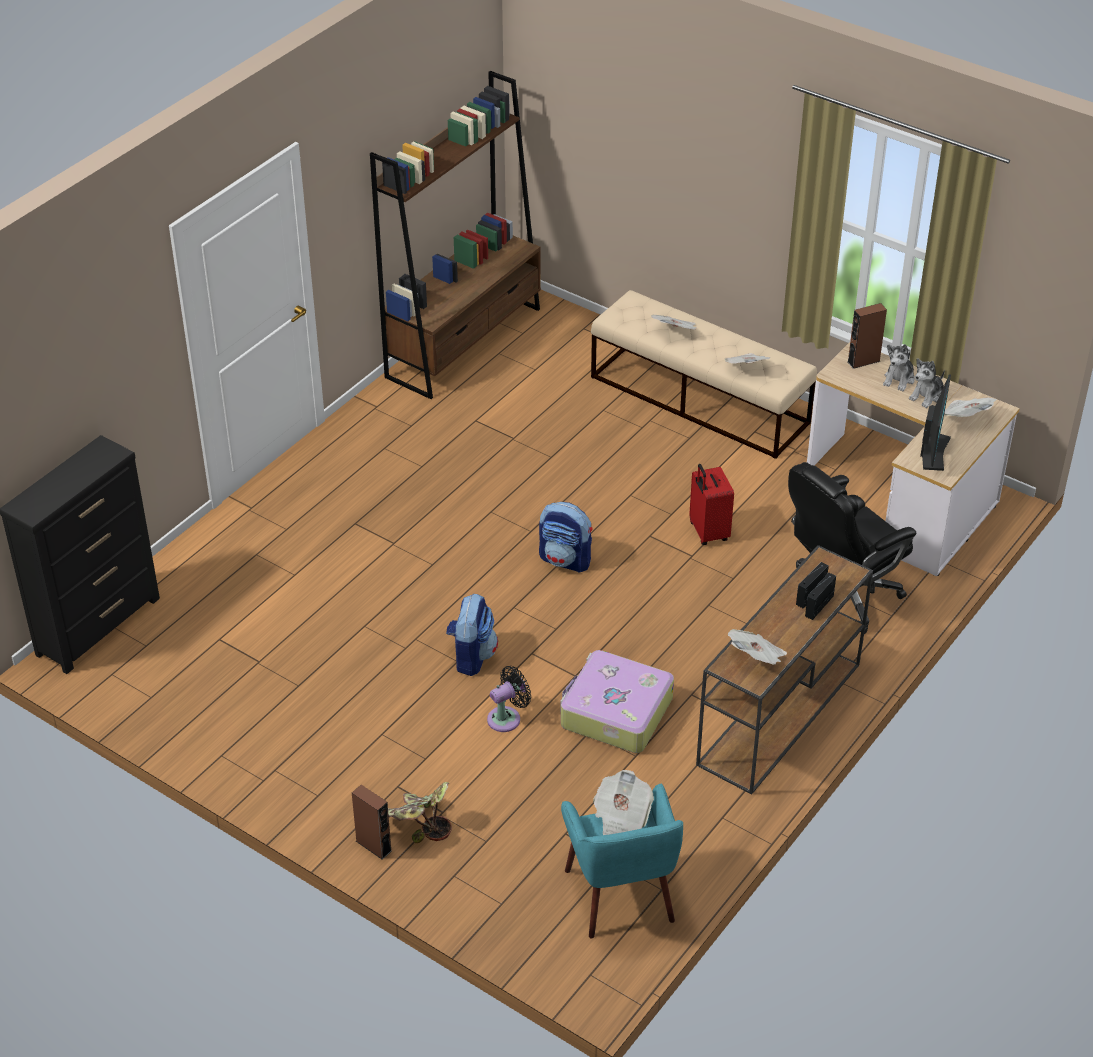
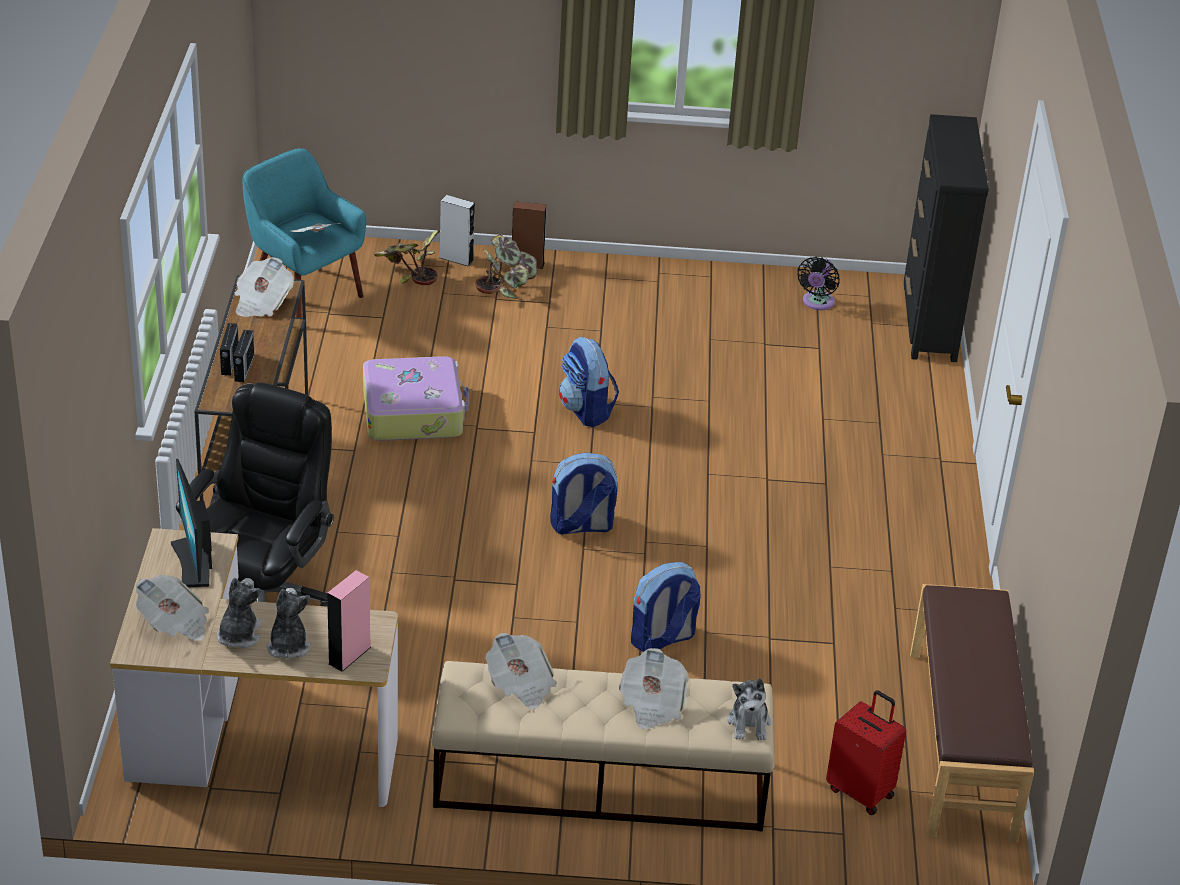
camera: 145 degrees right, 5 degrees down
(436, 882) = (456, 259): none -> grey speaker
(464, 342) = (963, 744): brown bookcase -> brown bench
(498, 883) = (409, 273): none -> potted plant
(507, 718) = (507, 376): black fan -> black fan (817, 303)
(583, 463) = (662, 639): none -> backpack
(628, 304) = (749, 723): none -> plush toy
(707, 532) = (456, 611): red suitcase -> red suitcase (861, 791)
(863, 361) = (349, 655): brown speaker -> pink speaker

